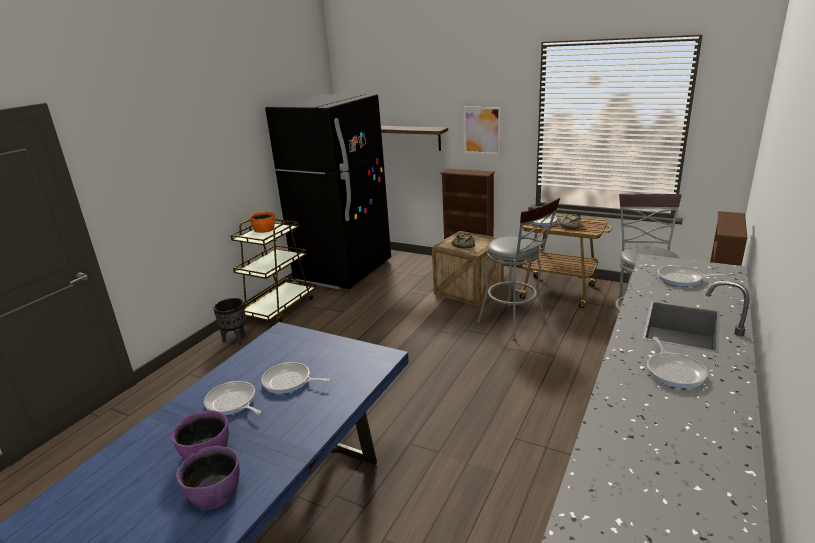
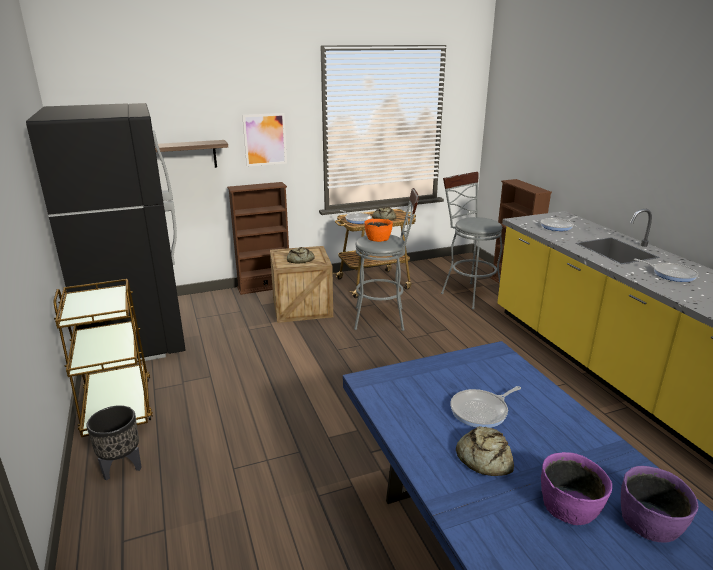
camera: 50 degrees left, 0 degrees up
(232, 402) = (483, 457): frying pan -> bread
(264, 229) = (85, 301): orange bowl -> orange bowl (378, 238)

